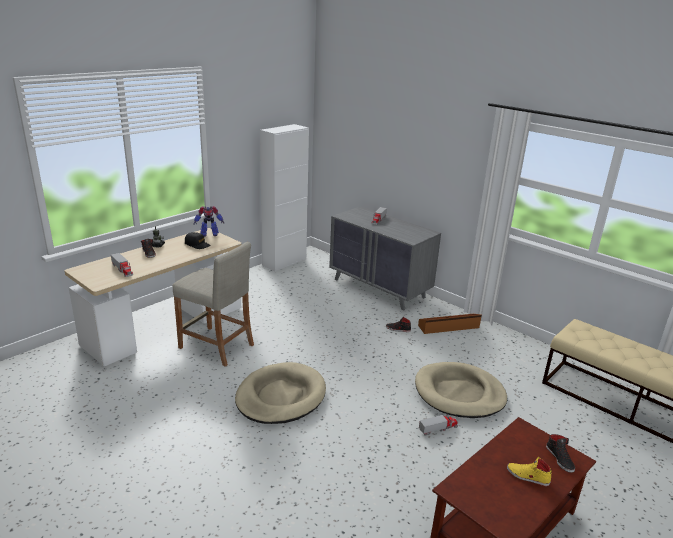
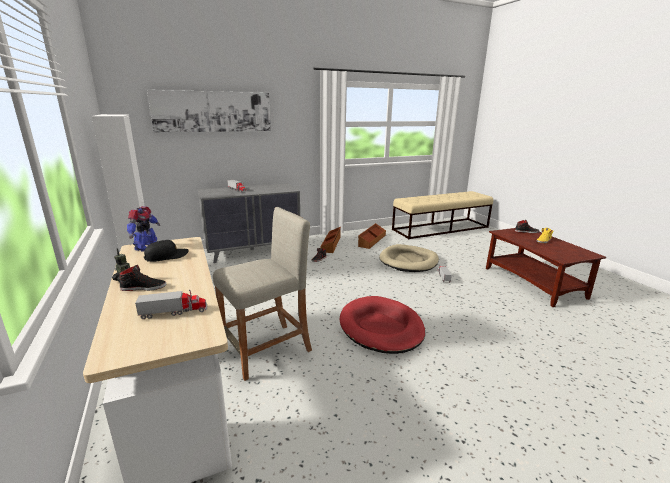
camera: 65 degrees left, 5 degrees down
(280, 396) = (381, 327): beige dog bed -> red dog bed
(386, 134) = (213, 111): none -> picture
(497, 353) = (371, 240): none -> brown storage box

